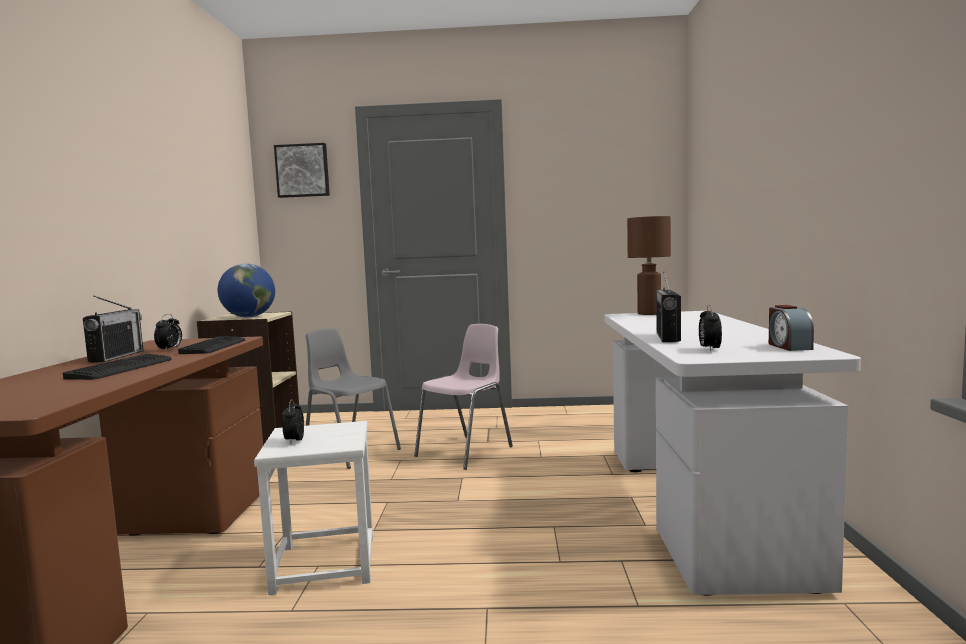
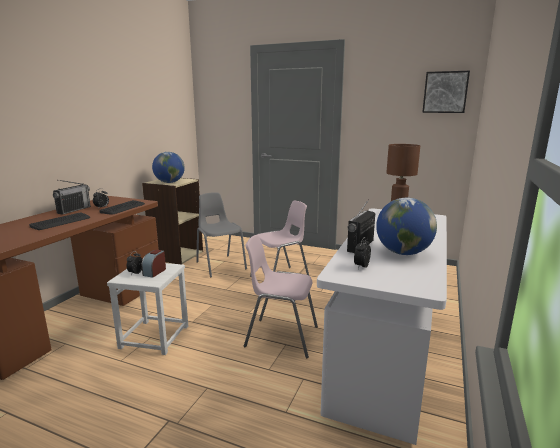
camera: 20 degrees right, 10 degrees up
(303, 170) = (219, 87): picture -> picture (445, 92)
(537, 519) = (281, 336): none -> pink chair
(730, 336) = (403, 253): none -> globe
(788, 346) = (418, 275): alarm clock -> alarm clock (155, 272)

